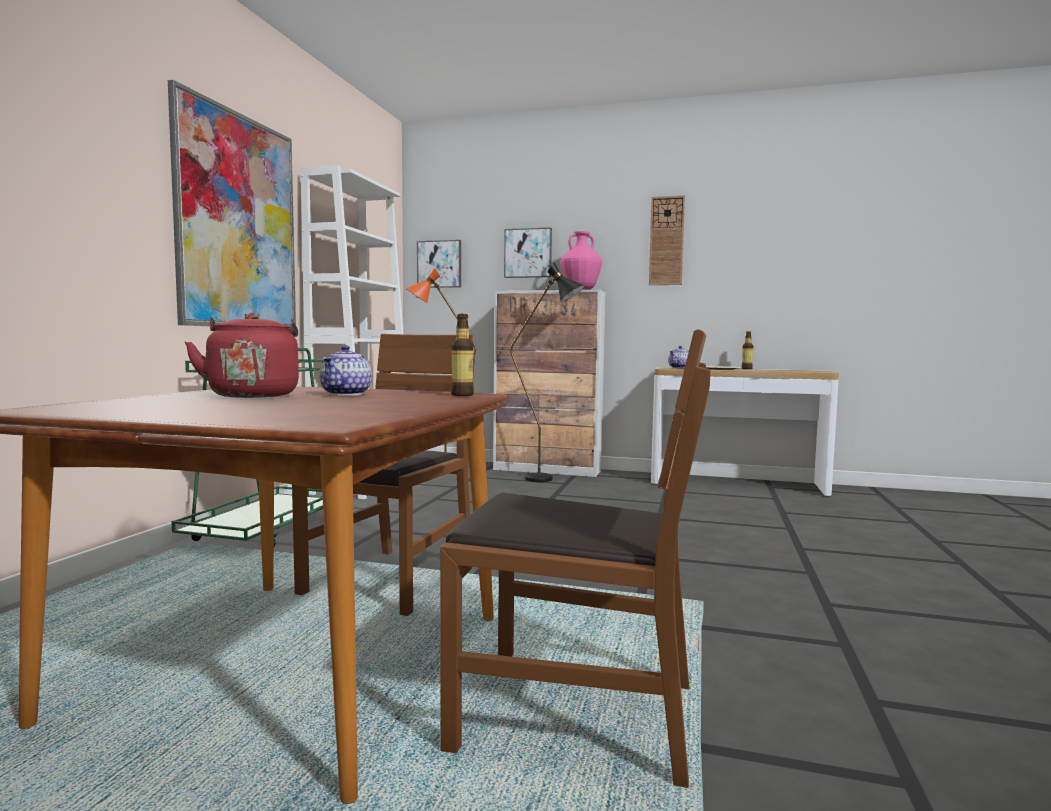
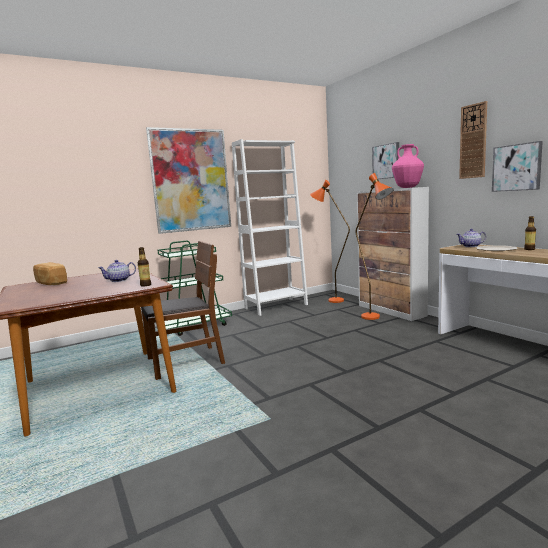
camera: 45 degrees right, 5 degrees up
(146, 402) = (50, 283): none -> bread
(253, 395) = (93, 279): red kettle -> none
(439, 264) = (343, 173): picture -> picture (517, 167)
(549, 479) = (375, 318): black floor lamp -> orange floor lamp
(575, 712) = (116, 441): brown chair -> none

